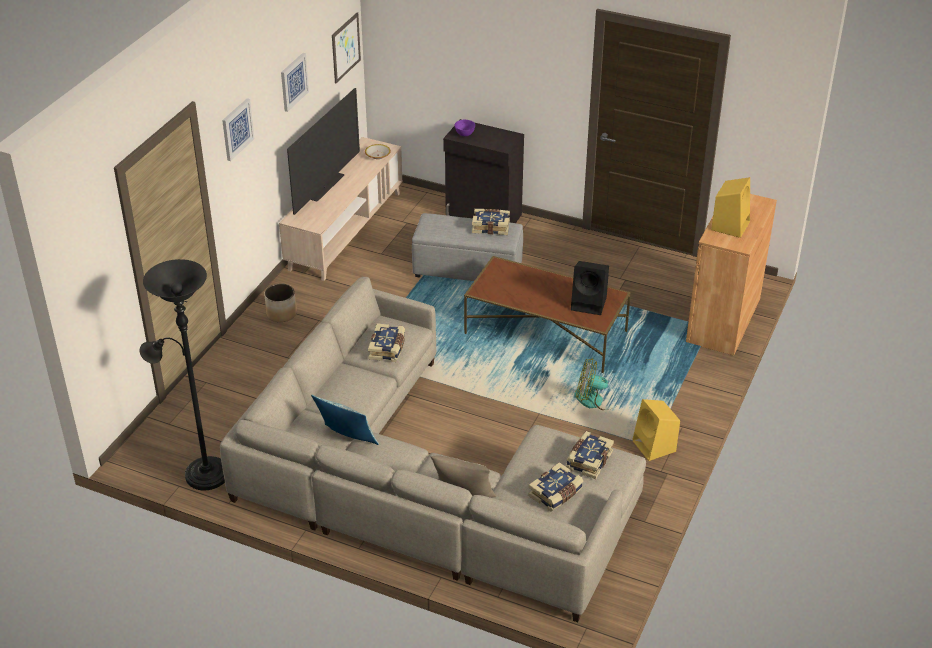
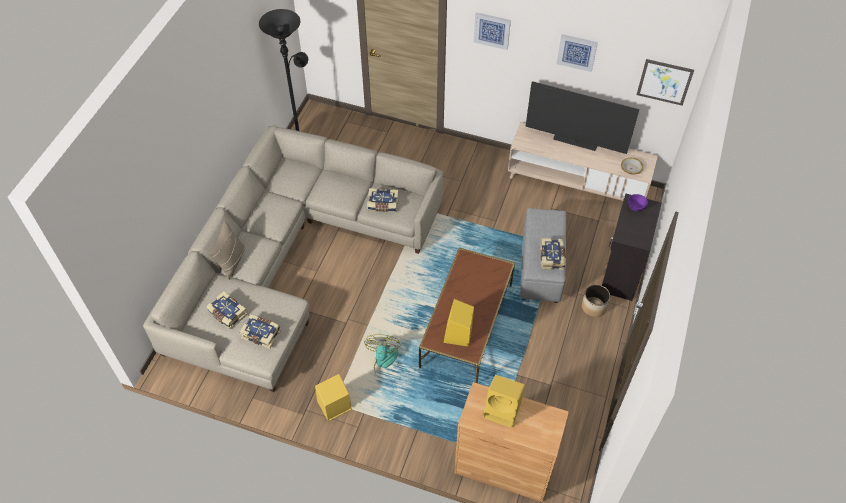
camera: 85 degrees right, 15 degrees up
(281, 314) = (465, 159): planter -> planter (593, 307)
(347, 440) = (286, 193): pillow -> none
(589, 303) = (458, 334): black speaker -> yellow speaker

